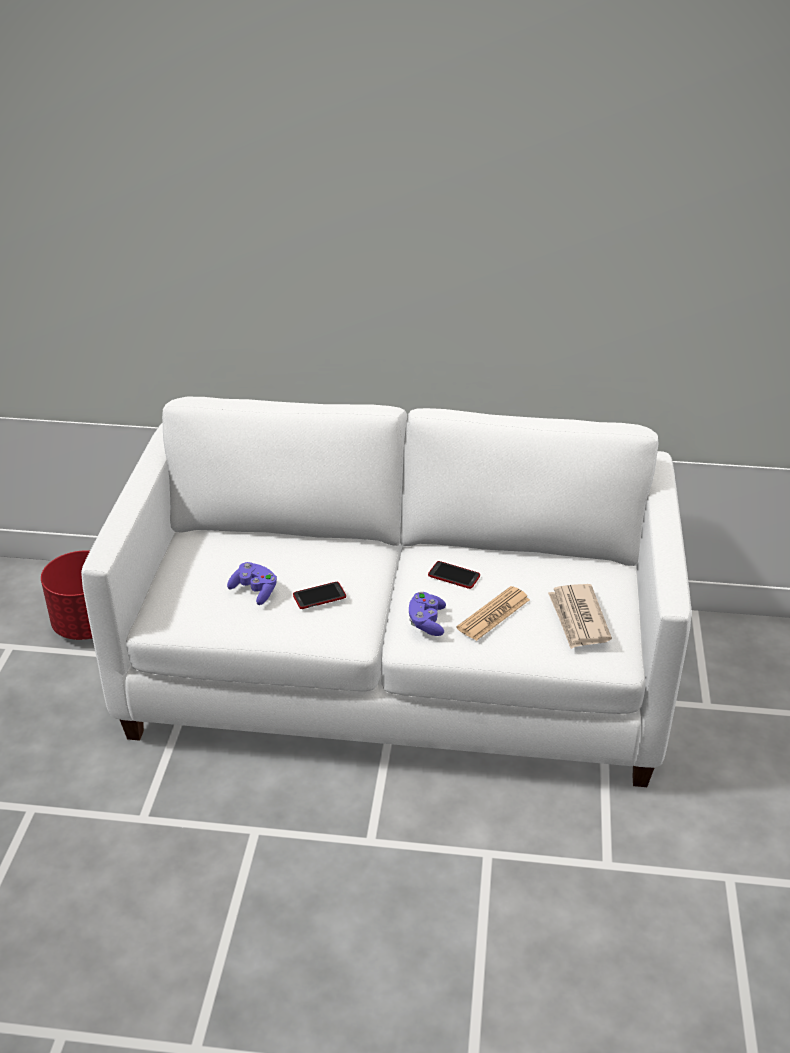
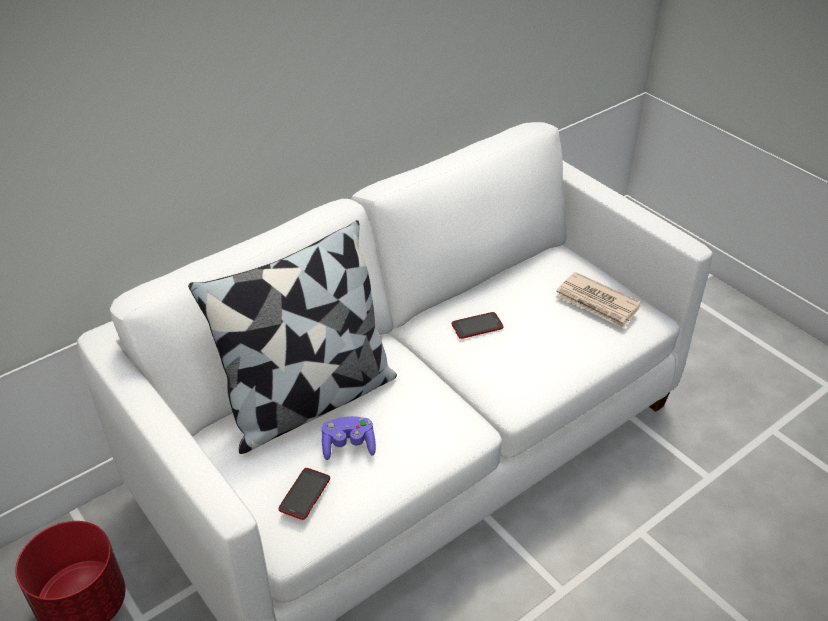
camera: 45 degrees left, 5 degrees up
(273, 551) = (309, 400): none -> pillow
(319, 596) = (406, 412): phone -> phone (304, 494)
(426, 622) = (511, 376): purple game controller -> none
(493, 614) = (545, 337): newspaper -> none

